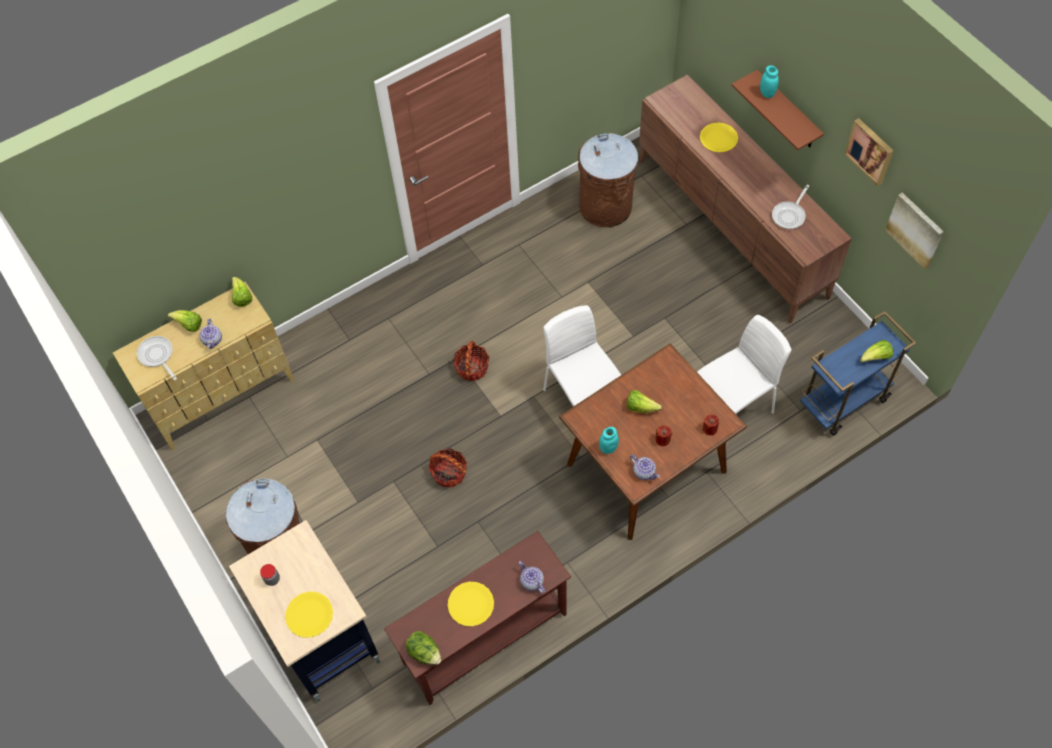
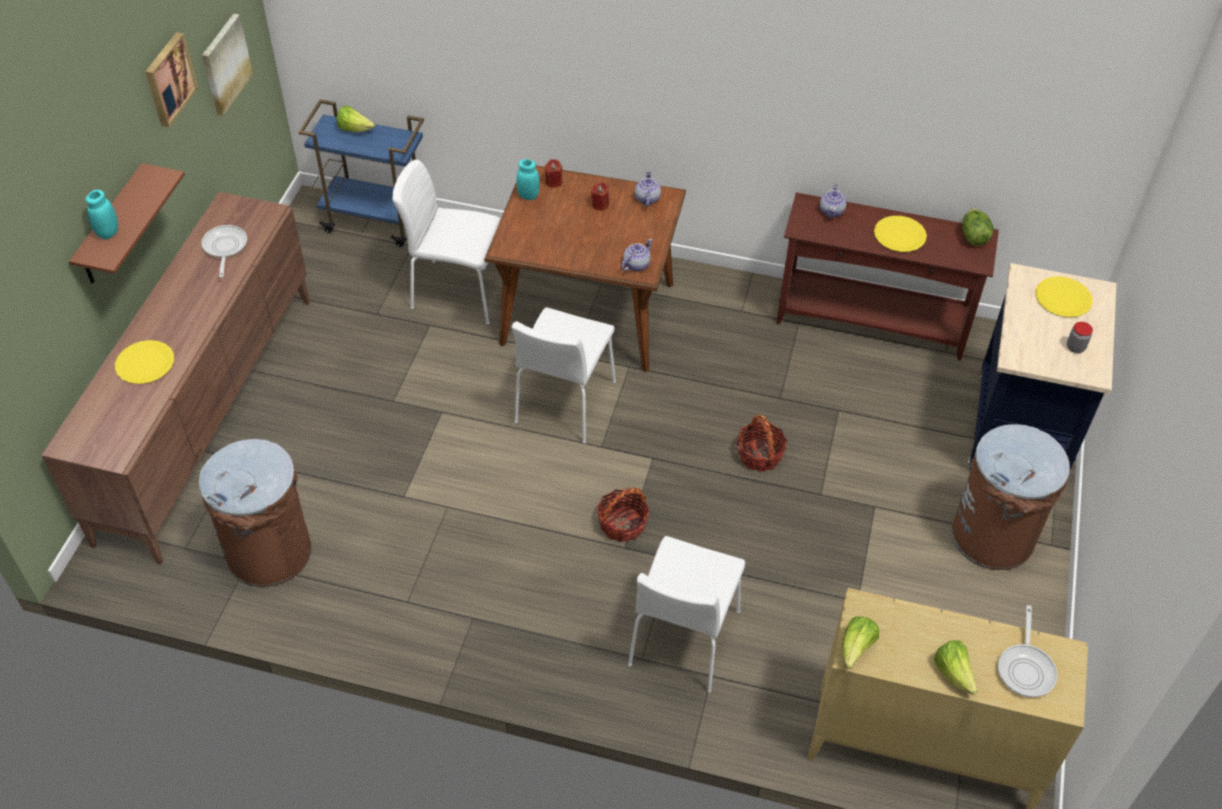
camera: 135 degrees left, 10 degrees down
(213, 340) = (939, 627): teapot -> teapot (636, 264)
(378, 342) = (683, 642): none -> white chair
(608, 448) = (651, 234): turquoise jar -> turquoise jar (528, 195)
(641, 407) = (582, 237): lettuce -> none
(789, 215) = (225, 248): frying pan -> frying pan turned 90 degrees counterclockwise

